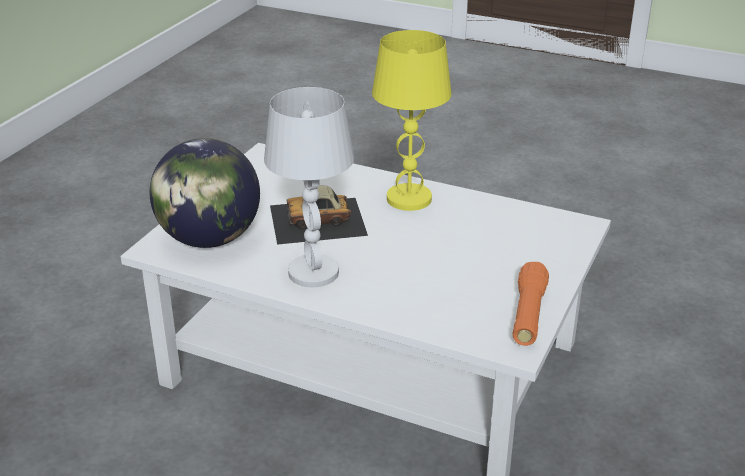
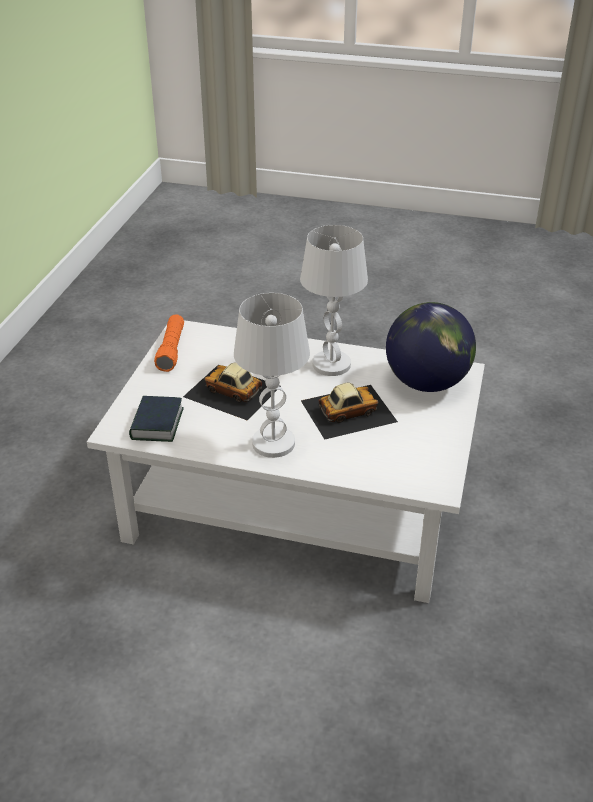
camera: 170 degrees right, 5 degrees up
(408, 199) = (273, 443): yellow table lamp -> white table lamp
(447, 252) = (232, 391): none -> toy car
(535, 227) = (157, 424): none -> book

